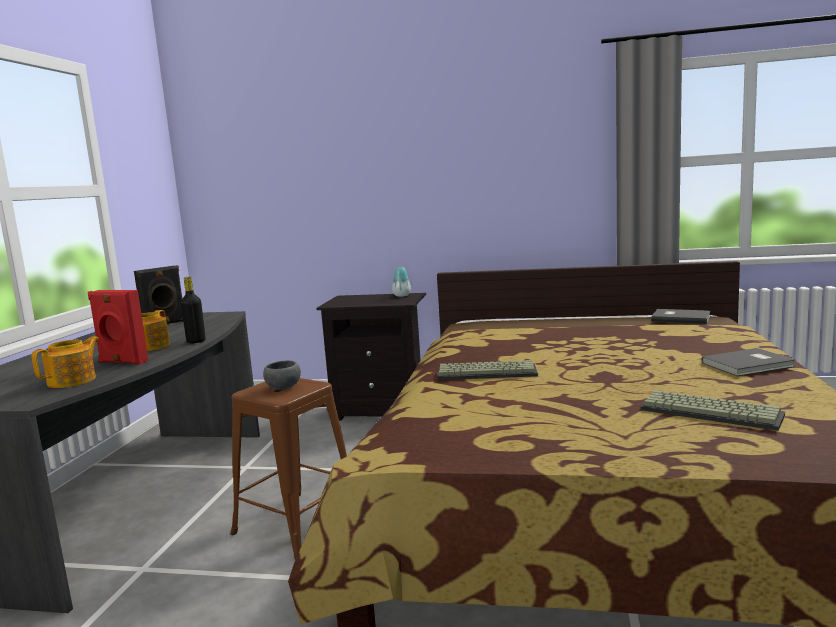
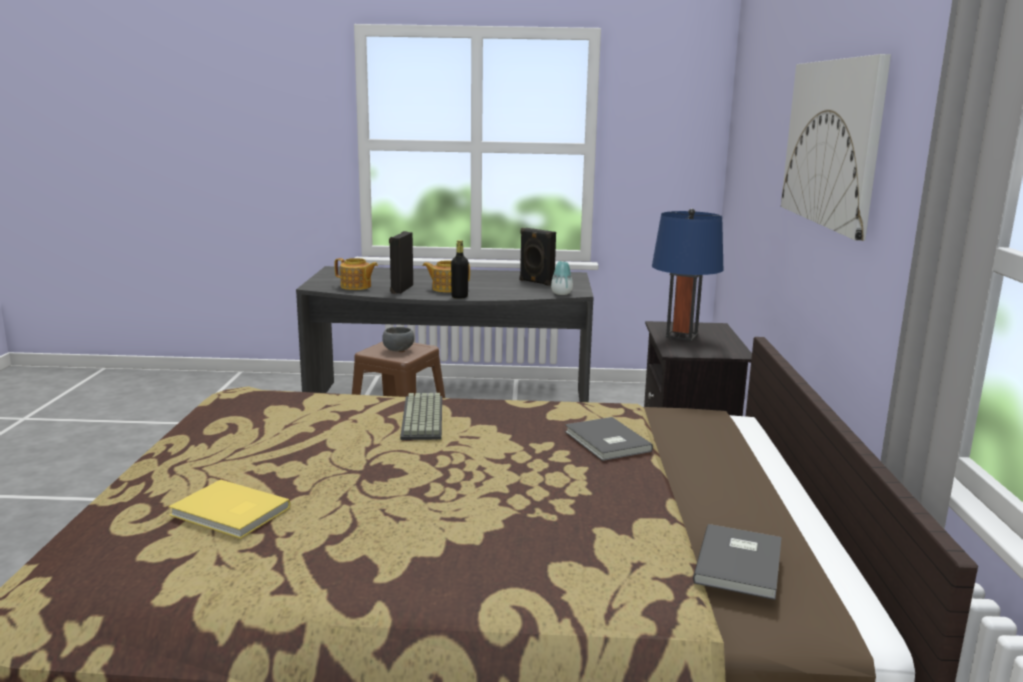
camera: 80 degrees right, 5 degrees up
(122, 362) = (401, 289): red speaker -> black speaker
(364, 301) = (681, 335): none -> blue table lamp
(402, 295) = (726, 349): vase -> vase (561, 293)
(439, 144) = (831, 142): none -> picture
(712, 412) = (229, 513): keyboard -> yellow book
(749, 365) = (399, 570): grey book -> grey book (606, 442)

